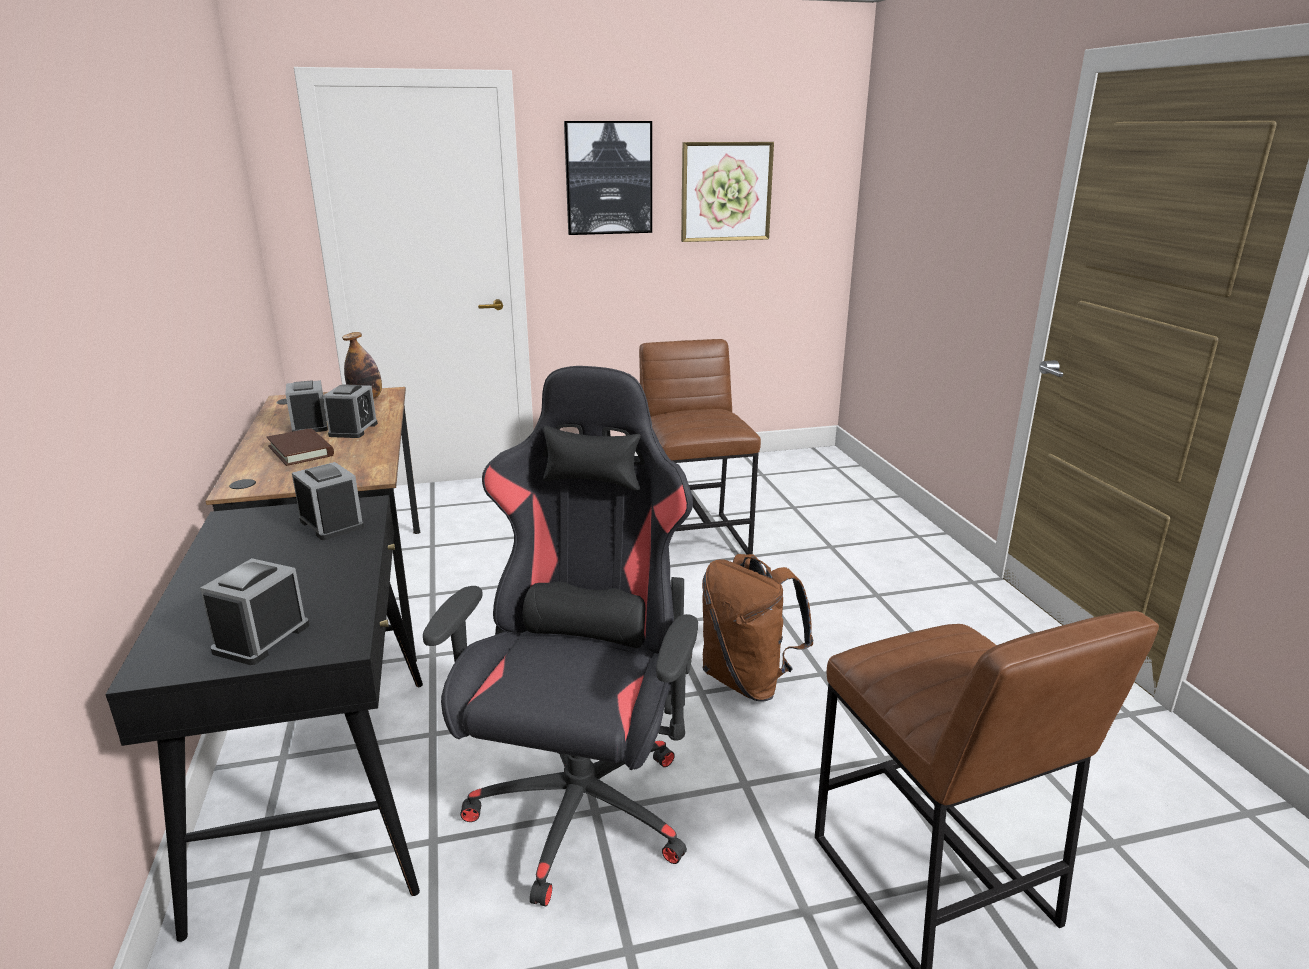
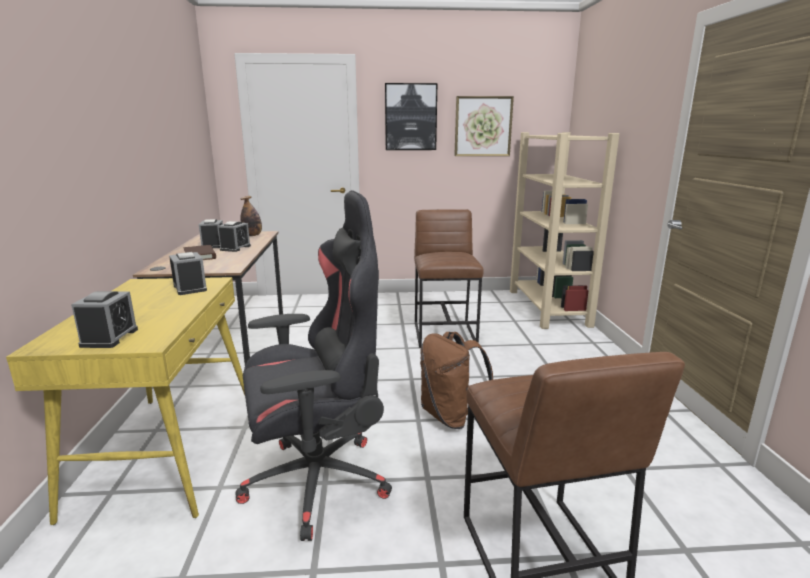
camera: 10 degrees right, 5 degrees down
(262, 638) = (109, 337): alarm clock -> alarm clock turned 150 degrees clockwise
(321, 788) = (168, 449): black desk -> yellow desk
(580, 813) = (315, 482): black office chair -> black office chair turned 45 degrees clockwise
(837, 480) = (548, 307): none -> beige bookcase

